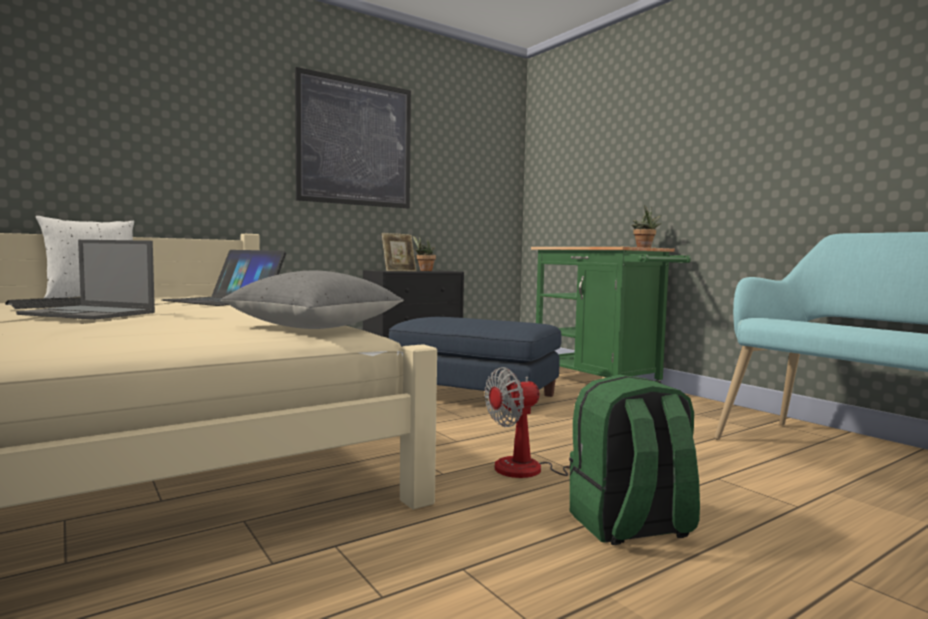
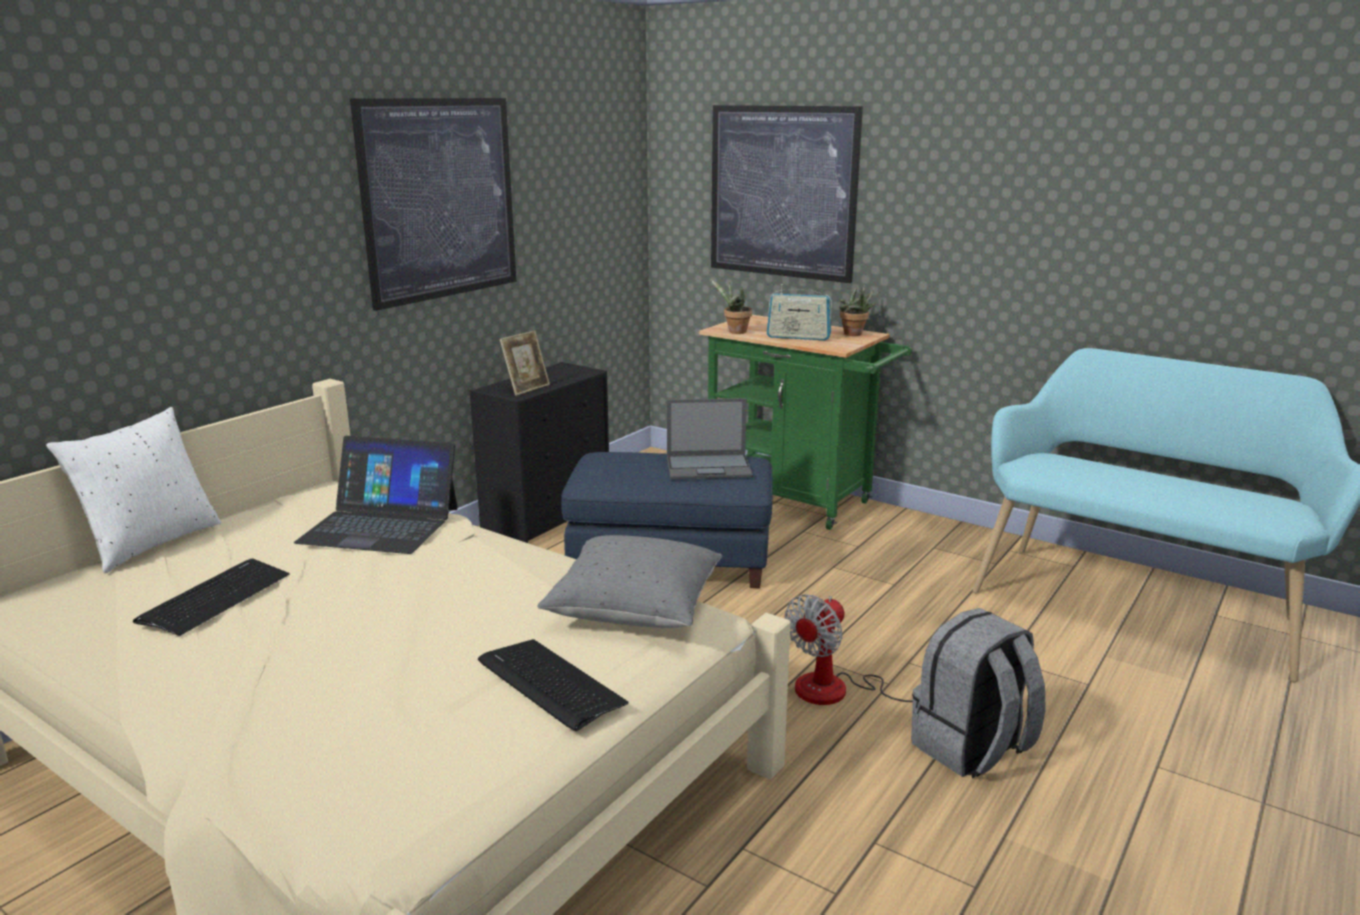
camera: 20 degrees left, 15 degrees up
(90, 313) = (321, 633): laptop -> laptop (710, 467)
(176, 336) = (550, 684): none -> keyboard
(424, 270) = (548, 373): potted plant -> potted plant (734, 332)
(598, 246) = (798, 337): none -> radio
(602, 157) = (782, 192): none -> picture
(630, 526) = (972, 749): green backpack -> grey backpack

